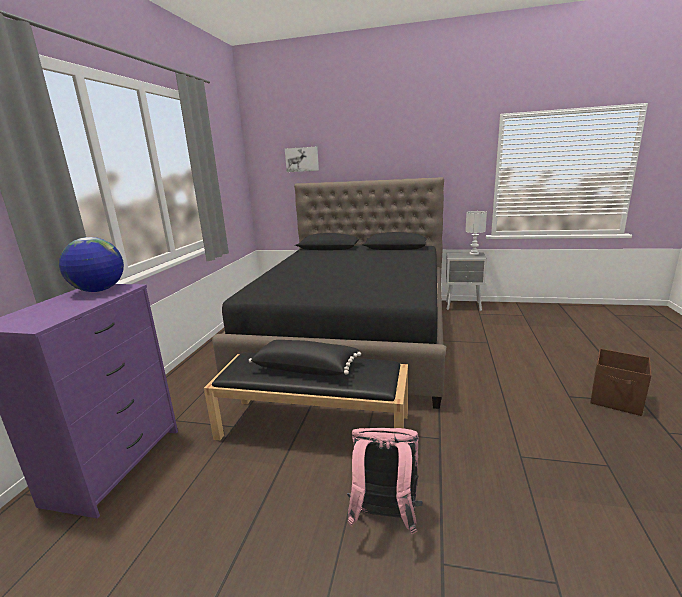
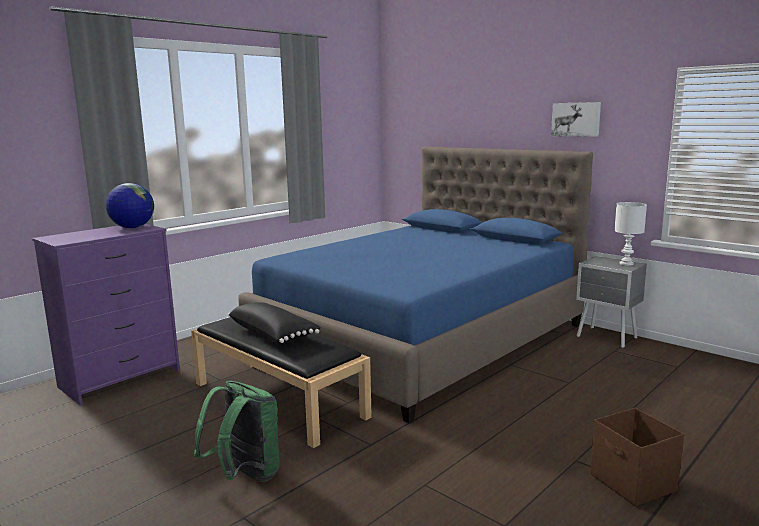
camera: 30 degrees right, 5 degrees down
(302, 159) = (436, 118): picture -> picture (576, 119)
(353, 337) = (420, 338): black bed -> blue bed
(384, 517) = (245, 475): pink backpack -> green backpack

